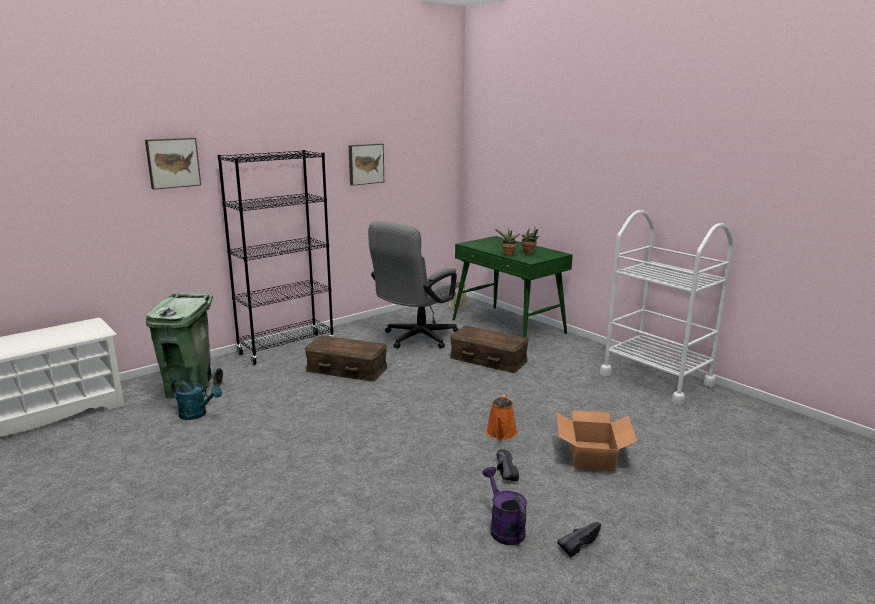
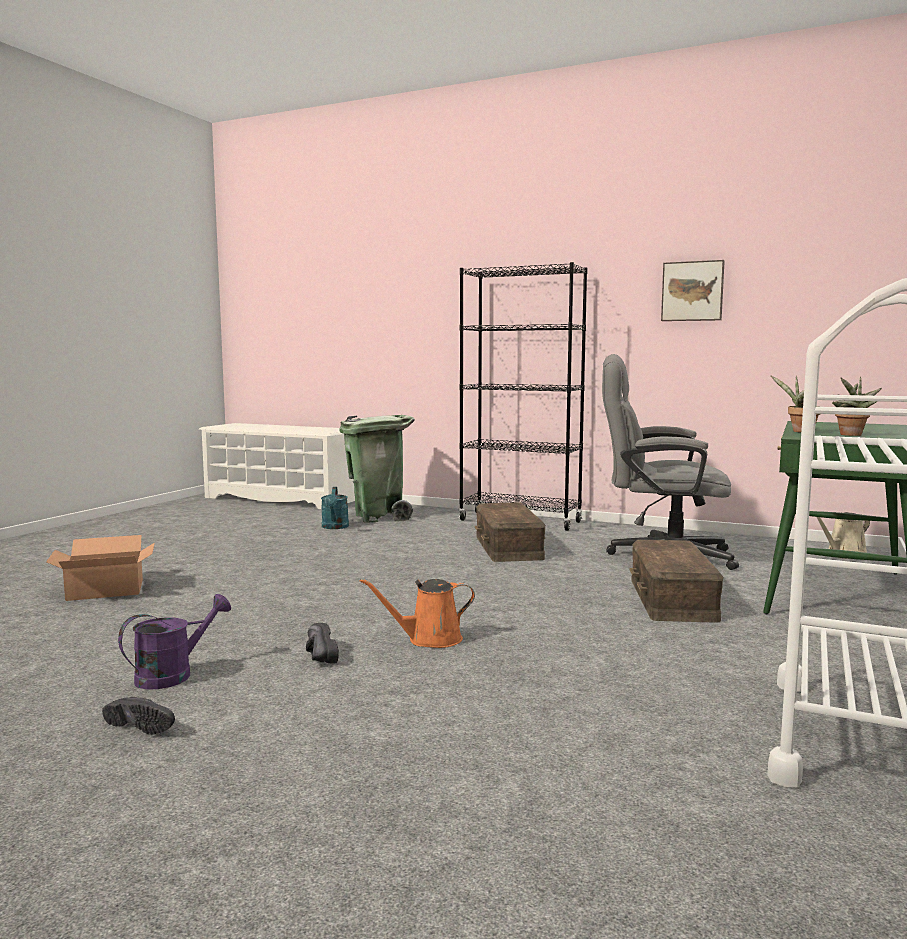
camera: 65 degrees right, 10 degrees down
(172, 163) = (440, 282): picture -> none
(503, 472) = (316, 655): black shoe -> black shoe turned 75 degrees counterclockwise
(592, 455) = (423, 709): cardboard box -> cardboard box (106, 590)

